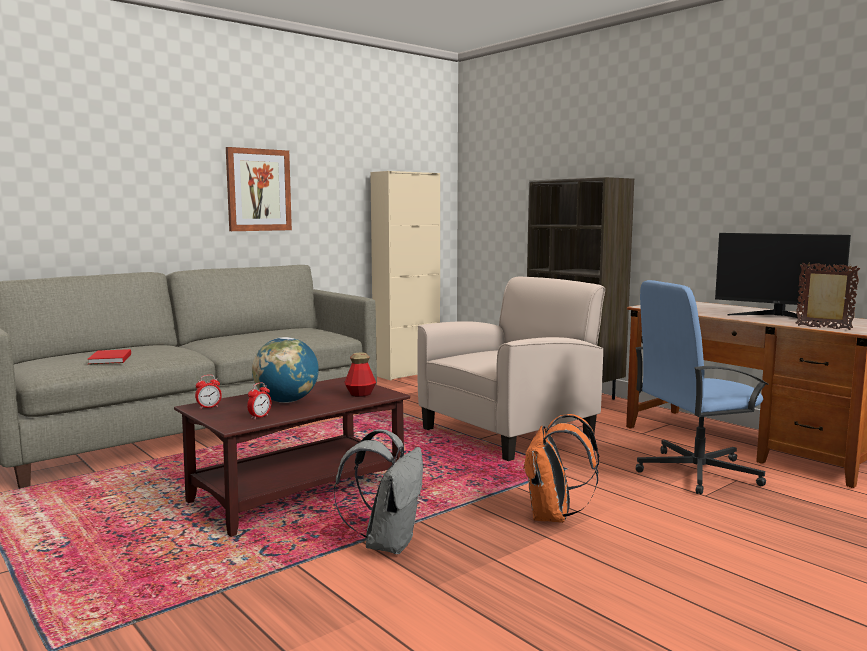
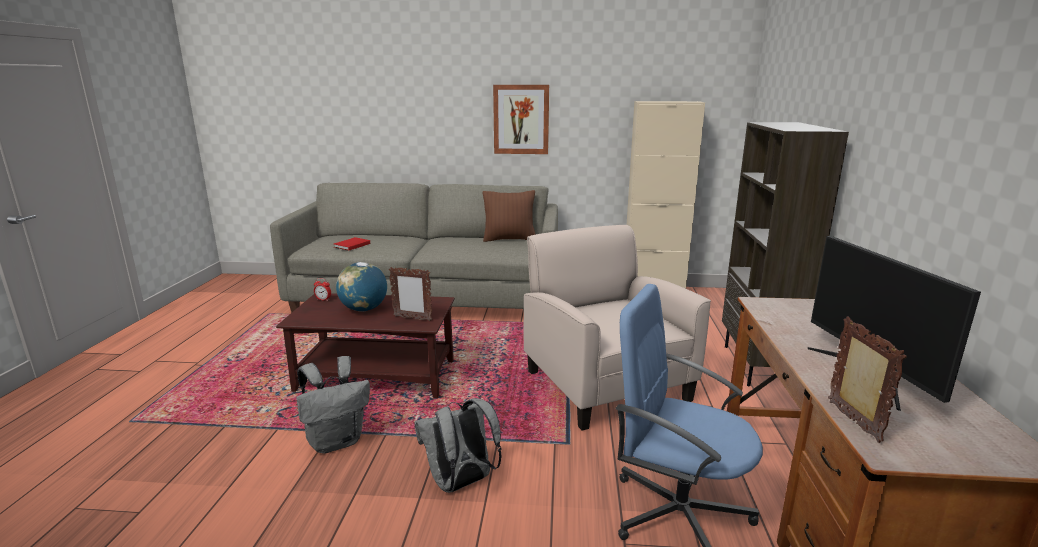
camera: 45 degrees right, 10 degrees up
(259, 417) = (320, 318): alarm clock -> none
(289, 329) = (509, 239): none -> brown pillow
(360, 394) = (412, 318): bottle -> picture frame
(509, 432) = (605, 384): beige armchair -> beige armchair turned 120 degrees counterclockwise
(554, 517) = (461, 483): orange backpack -> grey backpack

